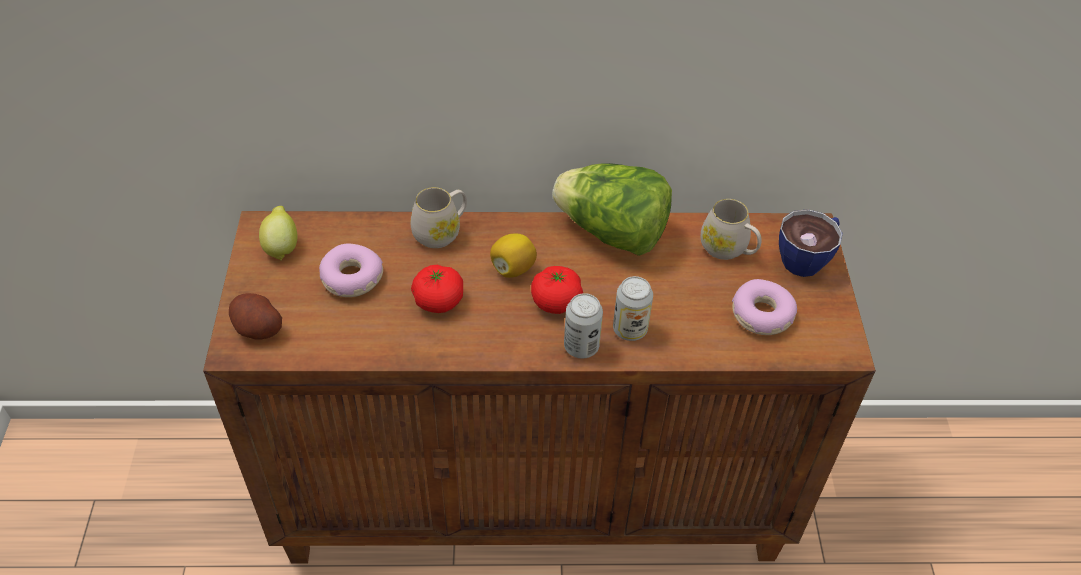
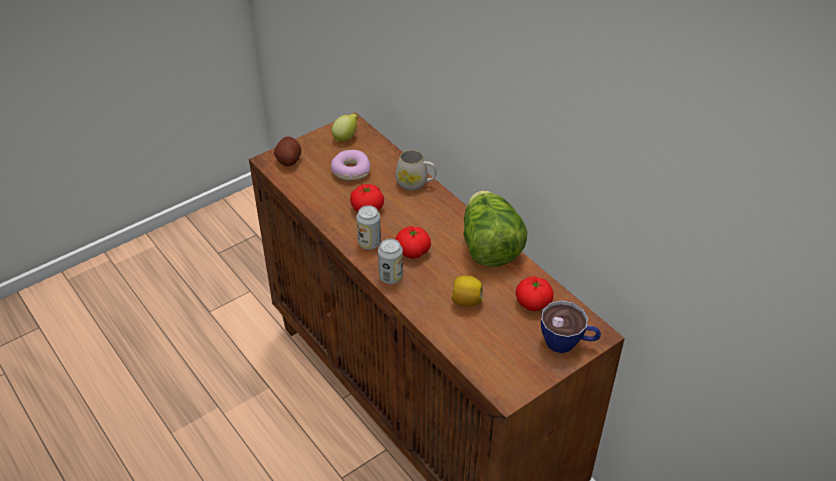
camera: 55 degrees right, 5 degrees down
(513, 268) = (419, 222): lemon -> lemon (466, 301)
(630, 329) = (423, 290): can -> can (369, 243)
(728, 249) = (533, 302): white mug -> tomato
(761, 315) = (494, 342): donut -> none

